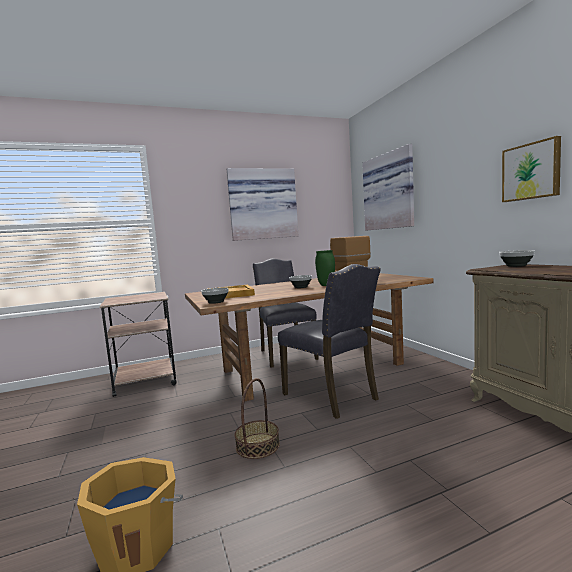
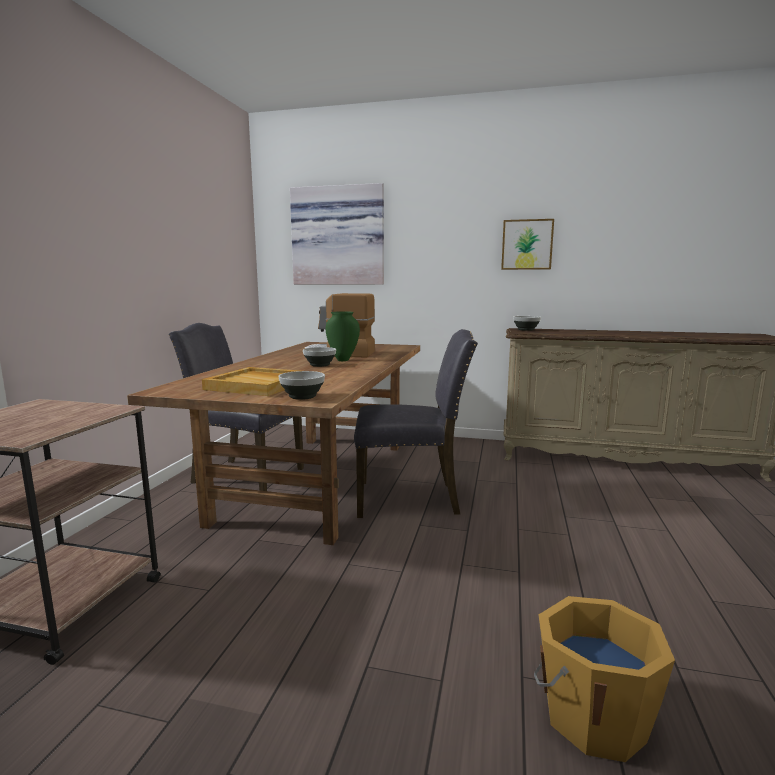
camera: 55 degrees left, 5 degrees up
(257, 445) = (458, 572): basket -> none
(262, 204) = (164, 225): picture -> none

